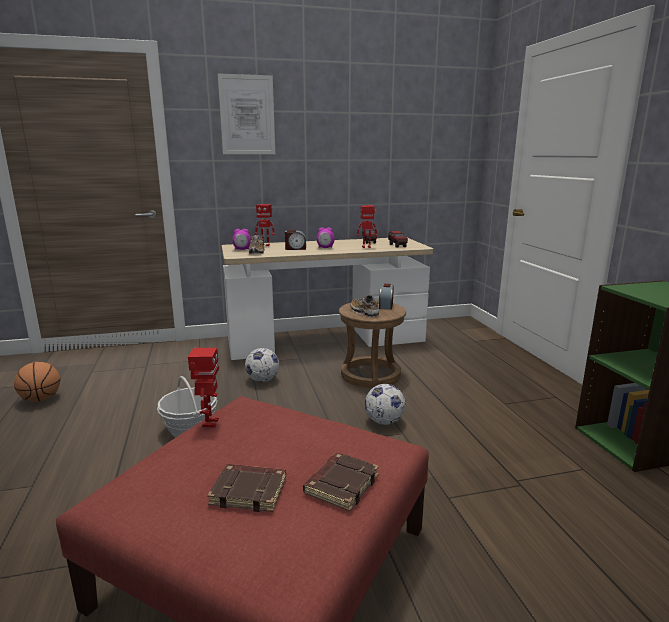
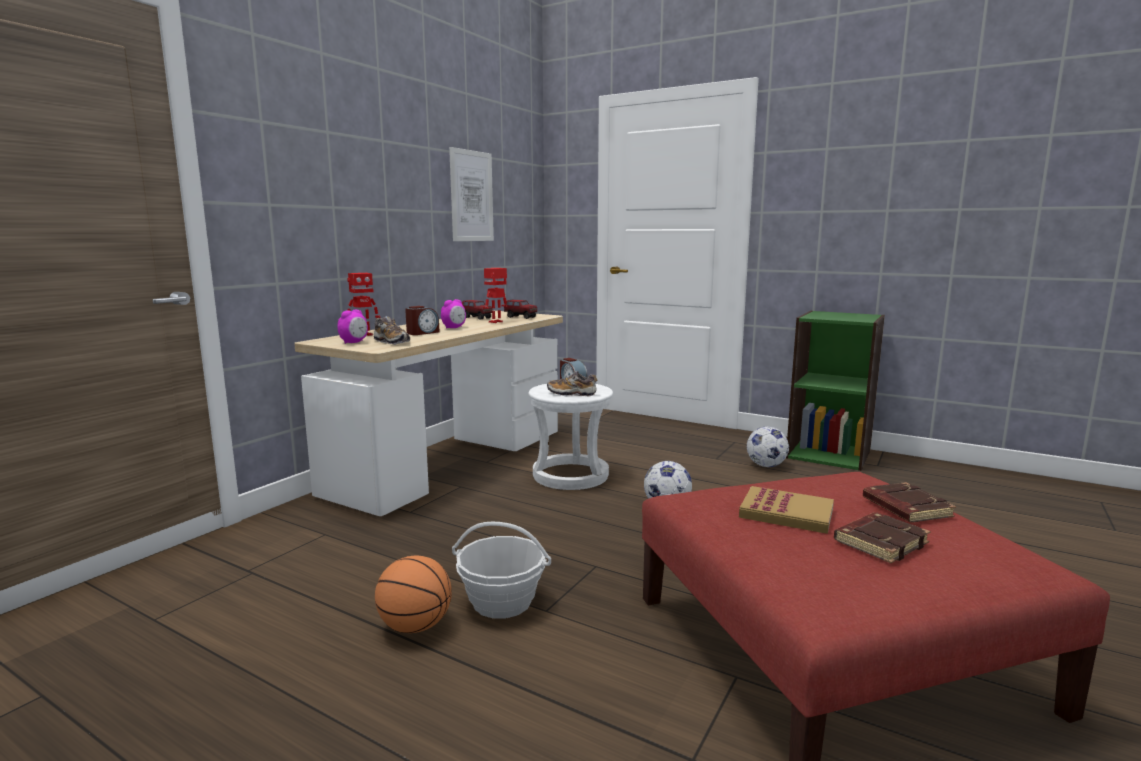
camera: 45 degrees left, 5 degrees down
(41, 399) = (143, 695): basketball -> basketball (415, 627)
(209, 423) = (707, 522): toy robot -> none
(247, 115) = (316, 137): picture -> picture (471, 196)
(262, 442) = (786, 513): none -> book
(263, 380) = (469, 521): football -> football (766, 465)
(370, 375) = (571, 475): brown stool -> white stool

